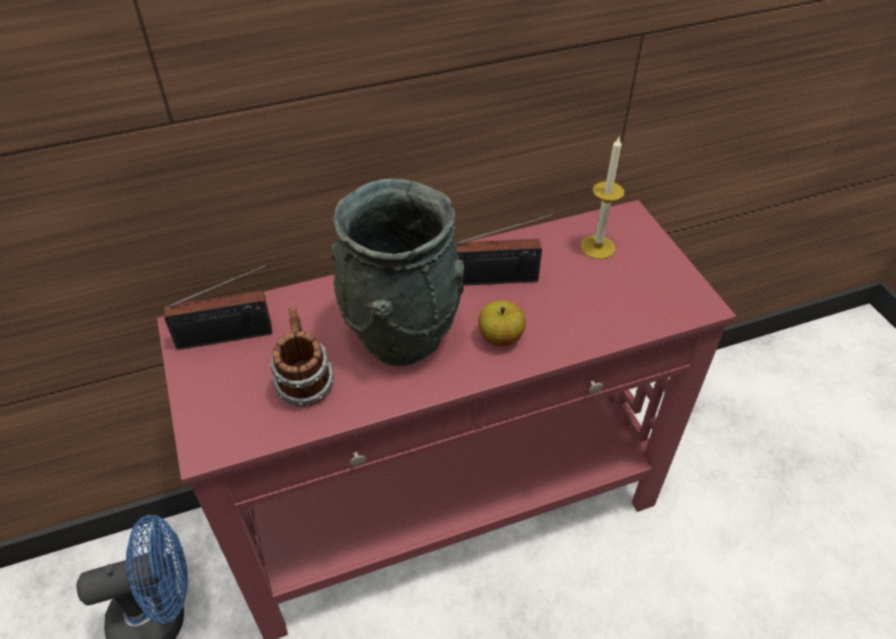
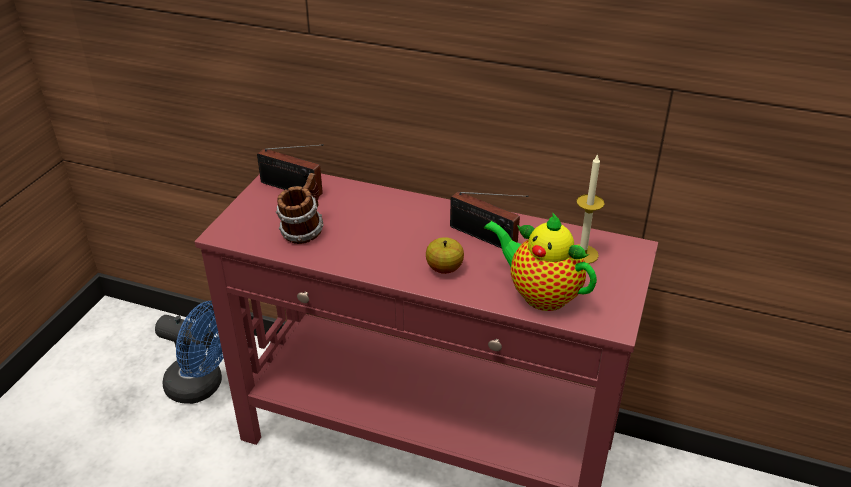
camera: 40 degrees right, 10 degrees down
(403, 336) = (386, 237): grey vase -> none
(612, 311) = (540, 294): none -> teapot

